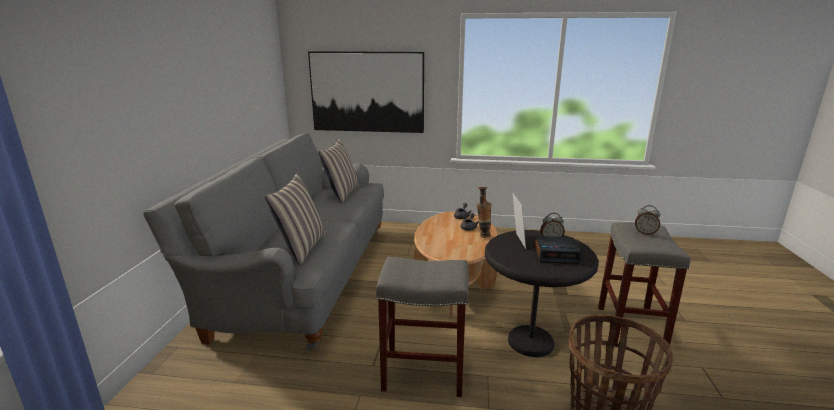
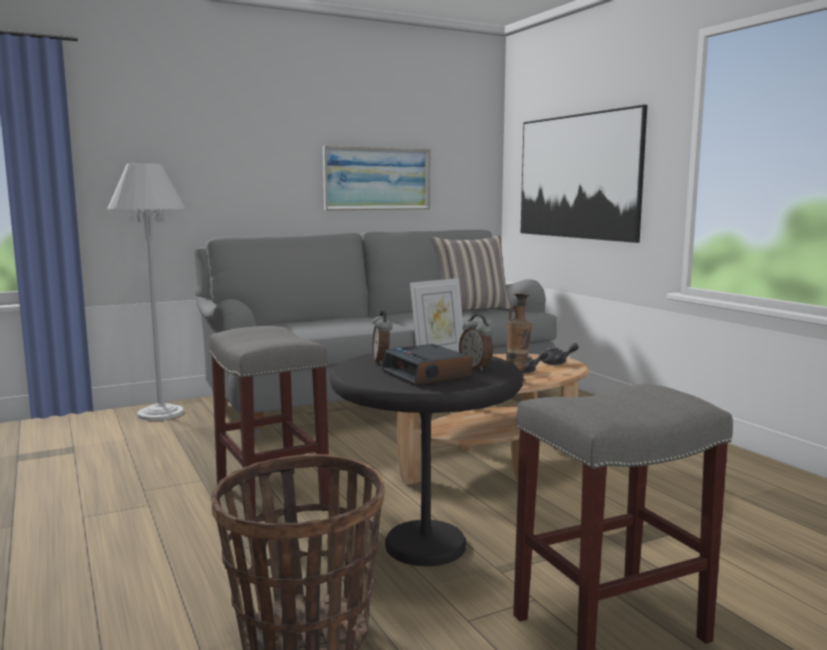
camera: 55 degrees right, 10 degrees down
(174, 378) = (160, 413): none -> white floor lamp
(234, 106) = (377, 179): none -> picture
(301, 248) = (302, 326): pillow -> none
(645, 233) = (633, 399): alarm clock -> alarm clock (382, 362)

